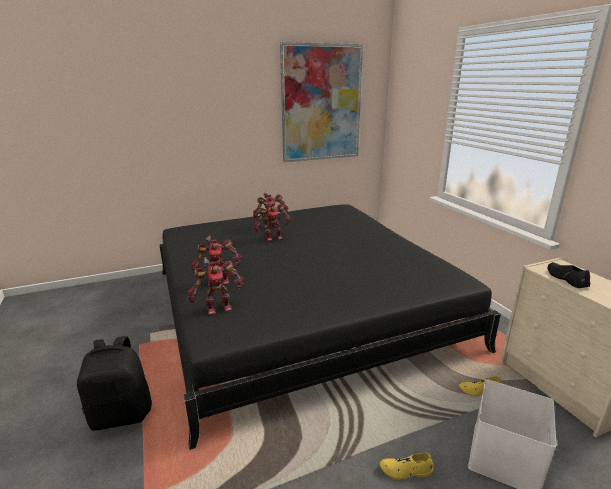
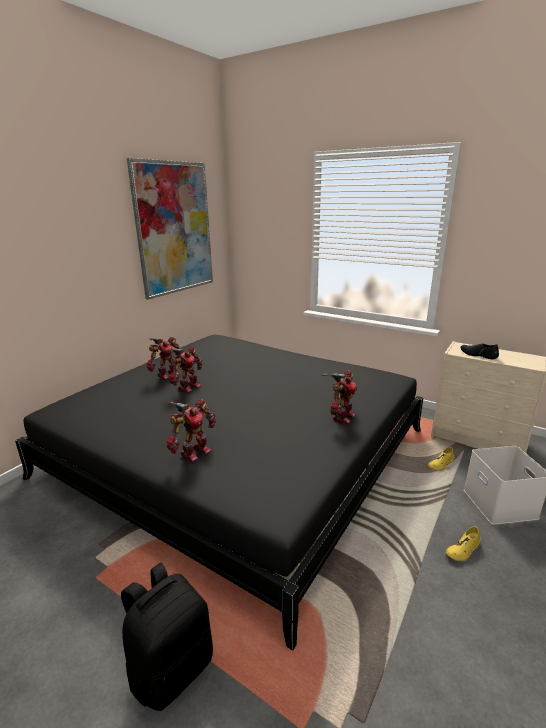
camera: 35 degrees left, 0 degrees up
(218, 307) = (235, 479): toy robot -> toy robot (342, 417)

